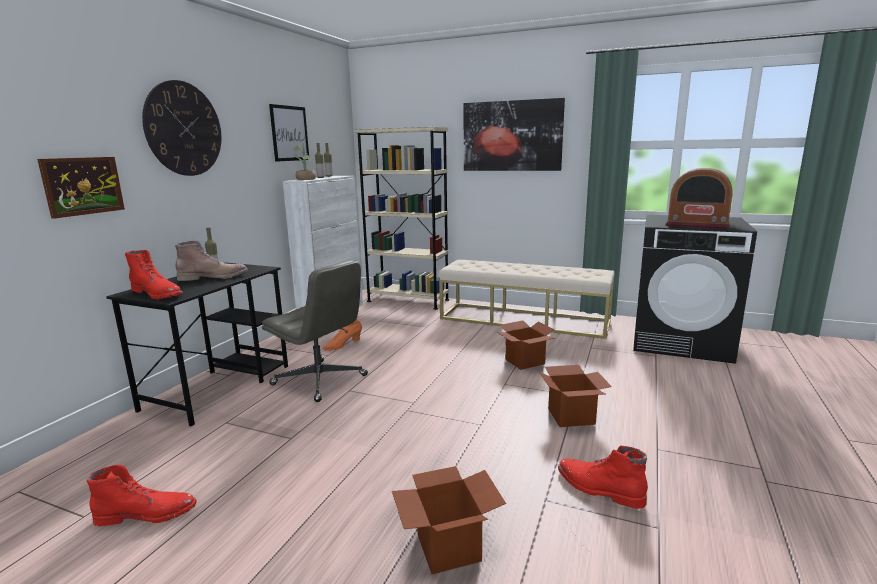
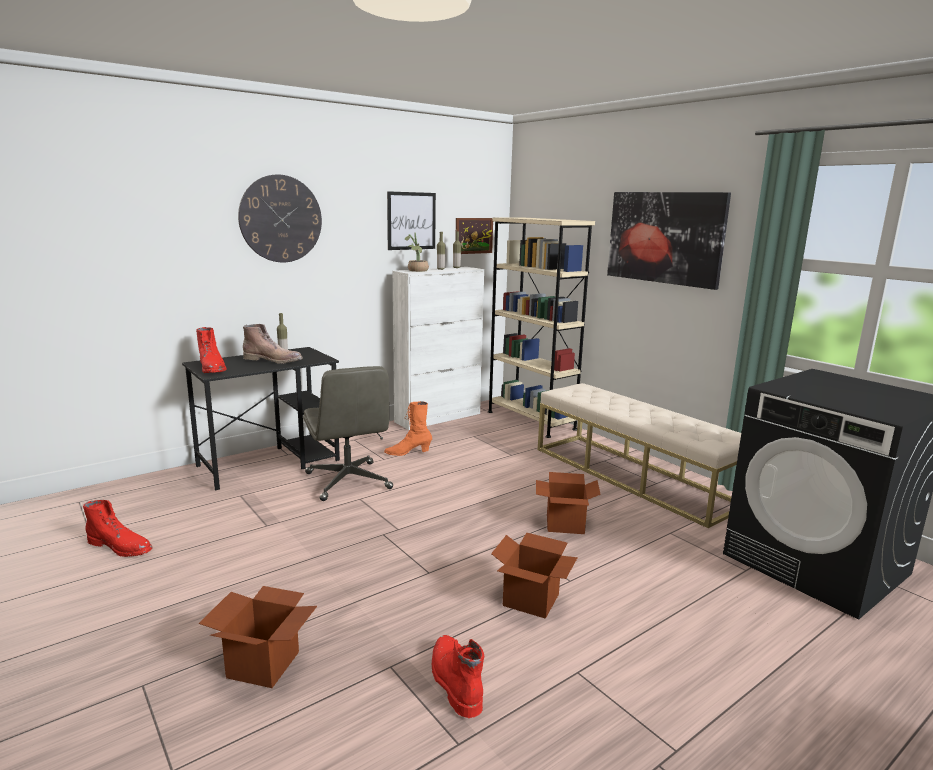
camera: 30 degrees right, 0 degrees up
(83, 186) = (175, 268): picture -> picture (473, 235)
(697, 224) = (837, 397): radio -> none

